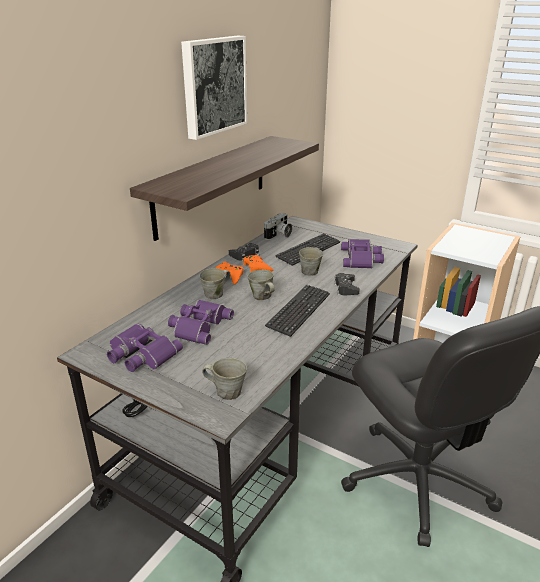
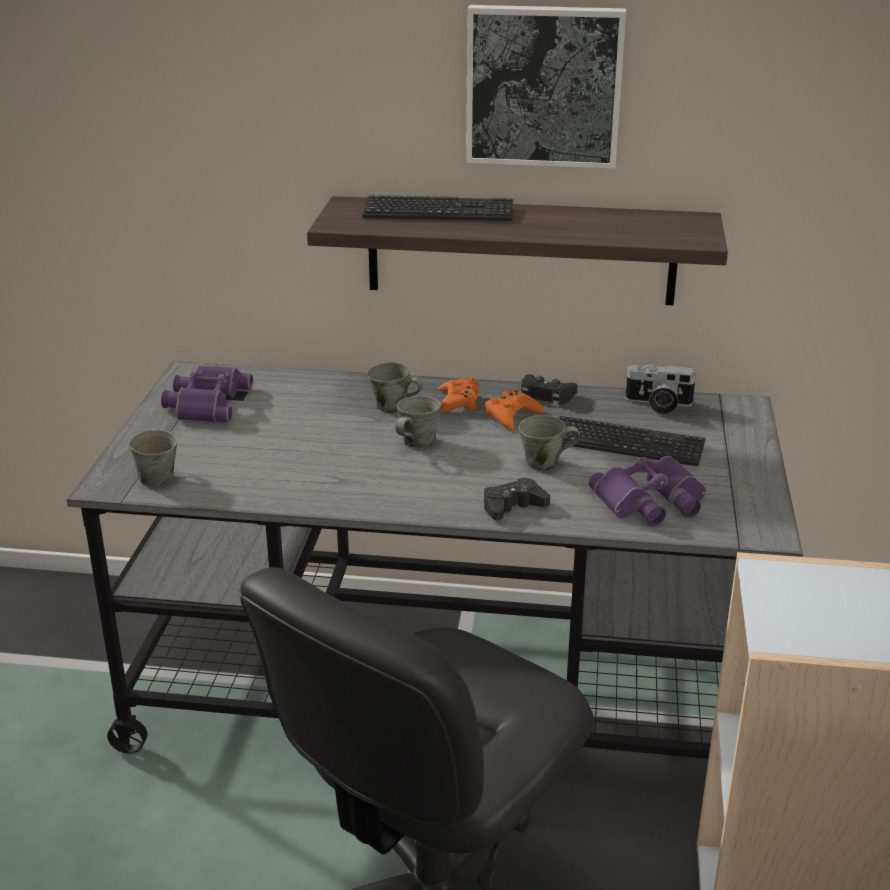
camera: 65 degrees right, 0 degrees up
(198, 325) = (298, 418): purple binoculars -> none
(299, 311) = (397, 481): keyboard -> keyboard (438, 212)

